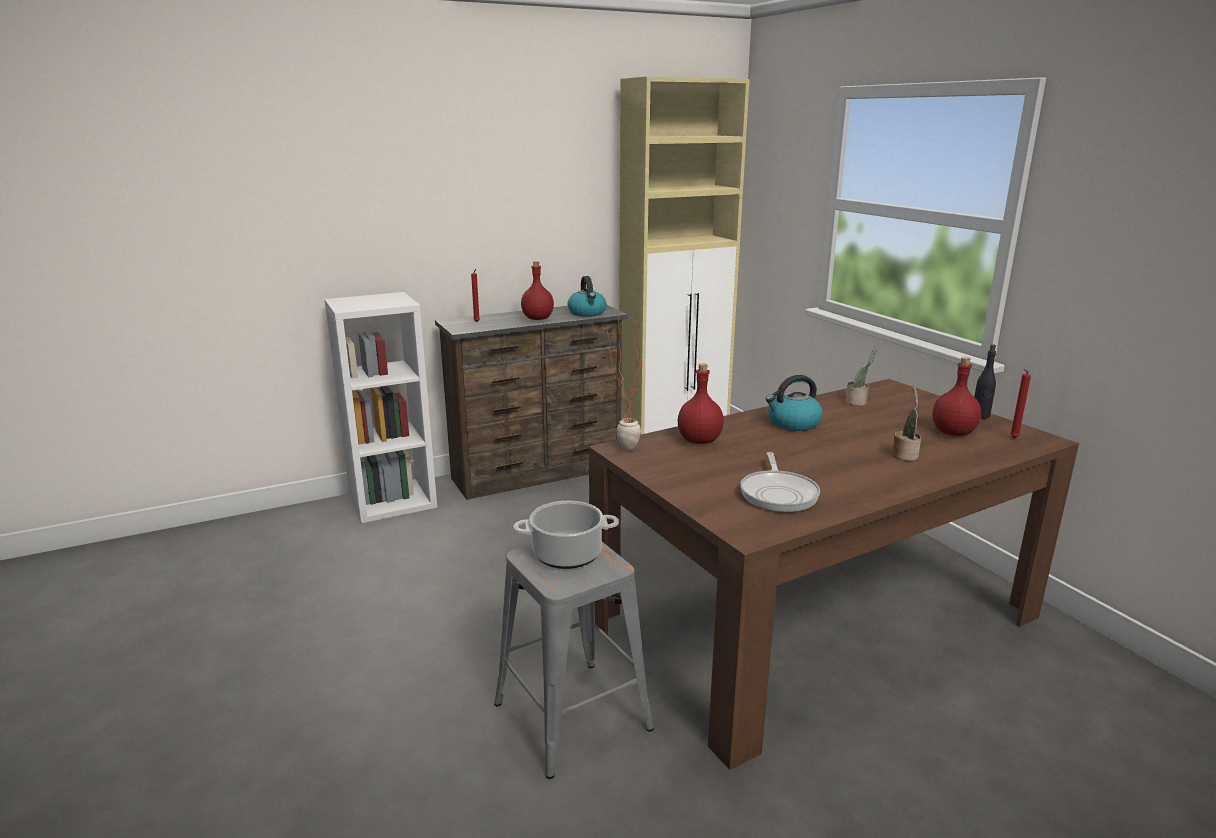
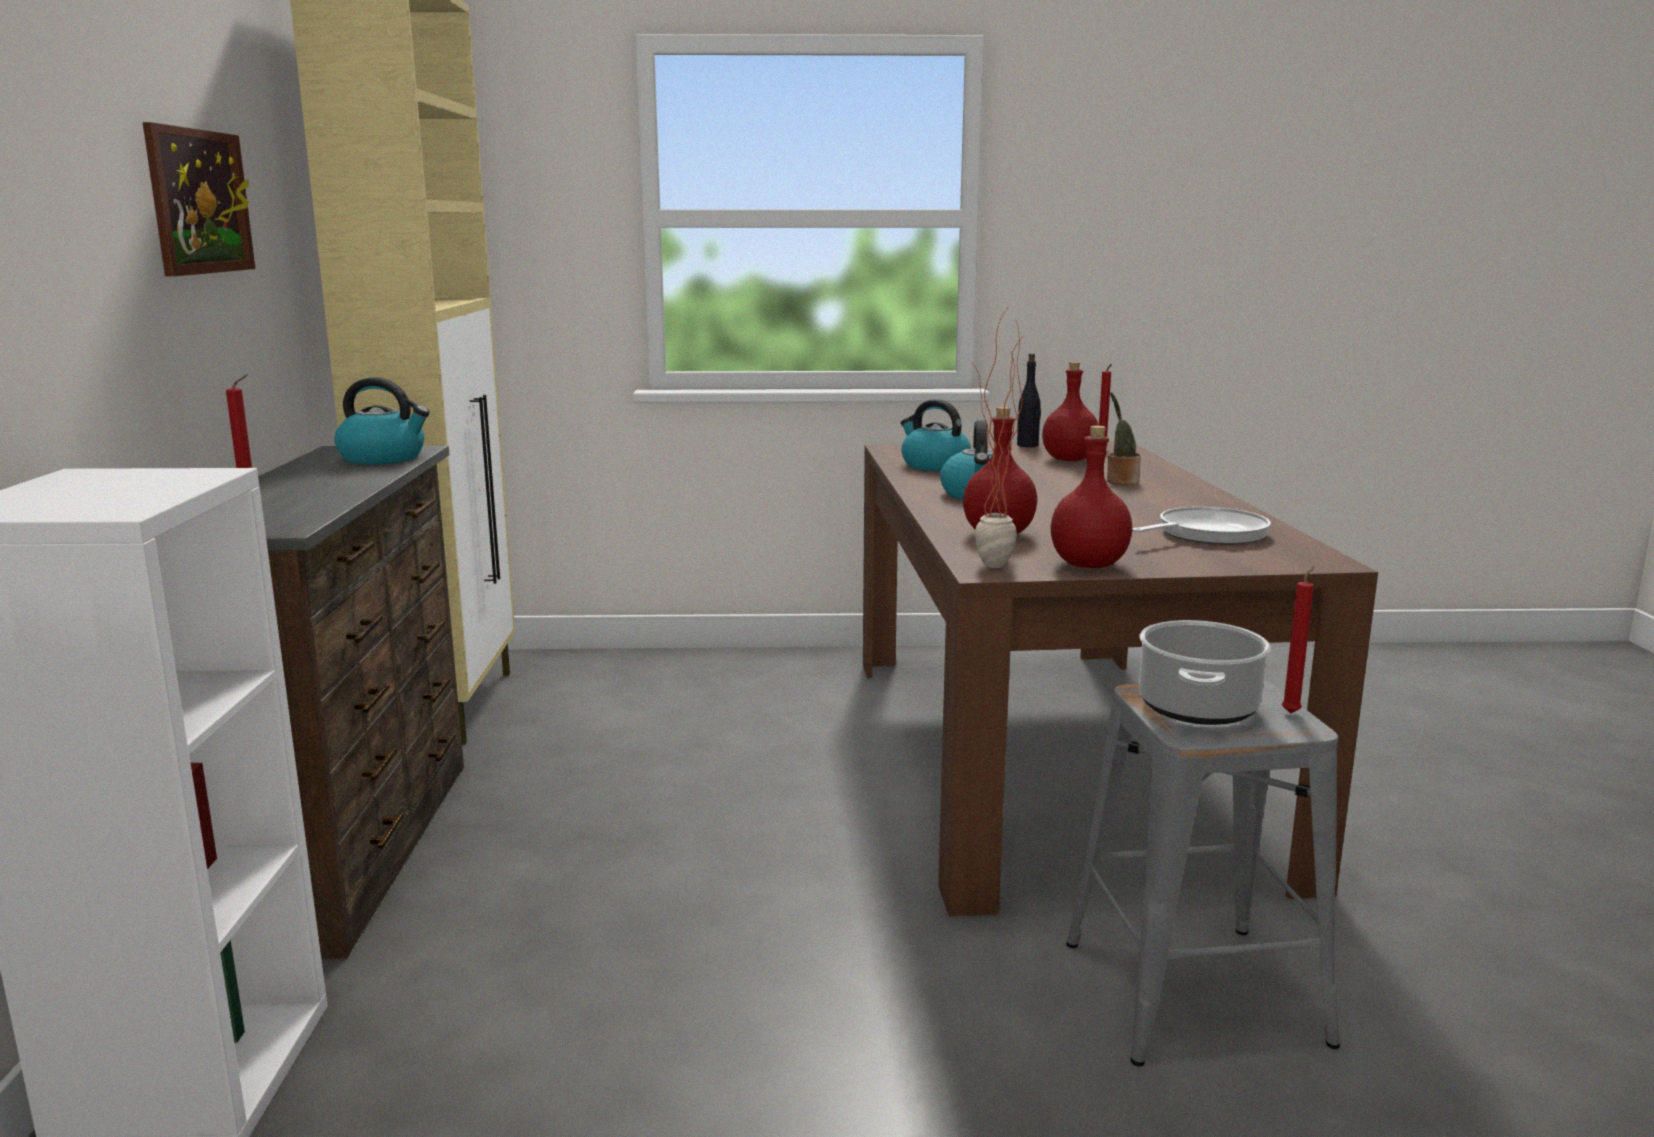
camera: 65 degrees left, 5 degrees down
(530, 194) = (199, 202): none -> picture
(537, 319) = (343, 482): red bottle -> red bottle (1090, 565)
(581, 582) = (1292, 712): none -> red candle
(778, 494) = (1206, 534): frying pan -> frying pan turned 60 degrees counterclockwise
(857, 402) = (934, 465): potted plant -> kettle

